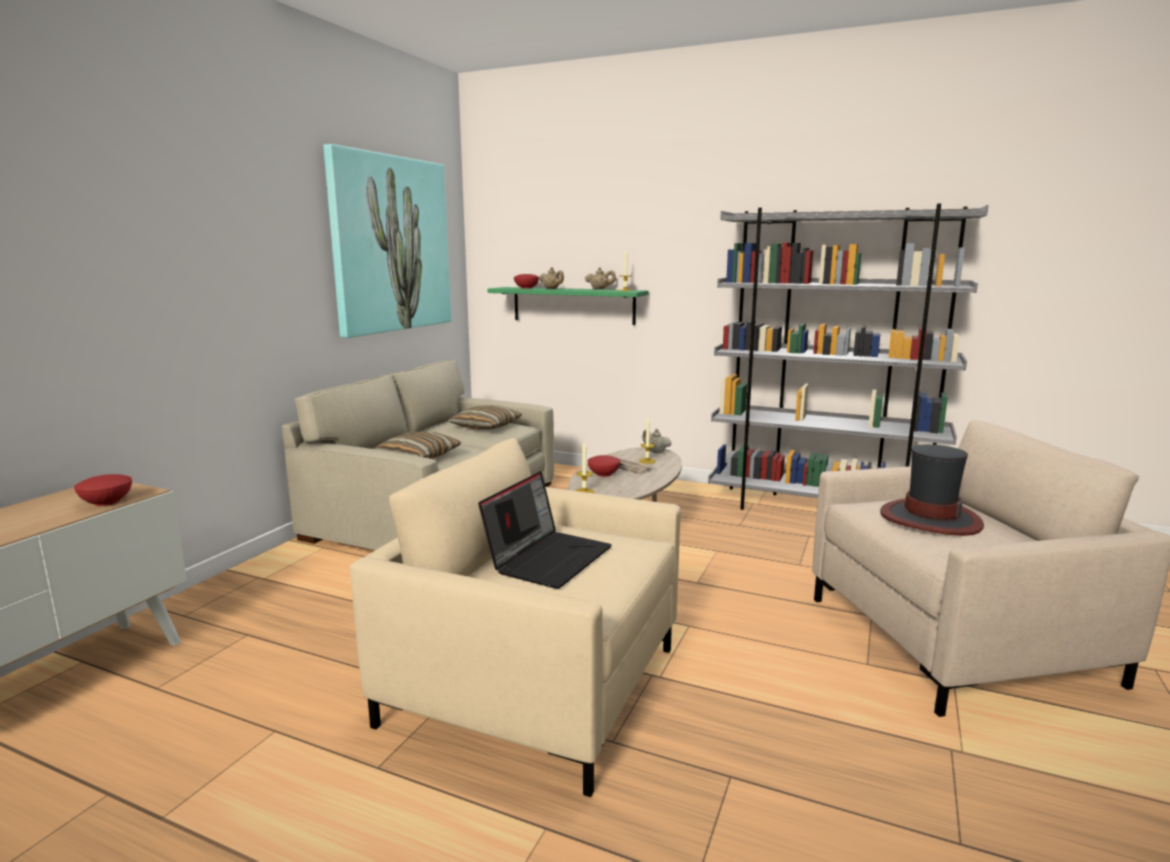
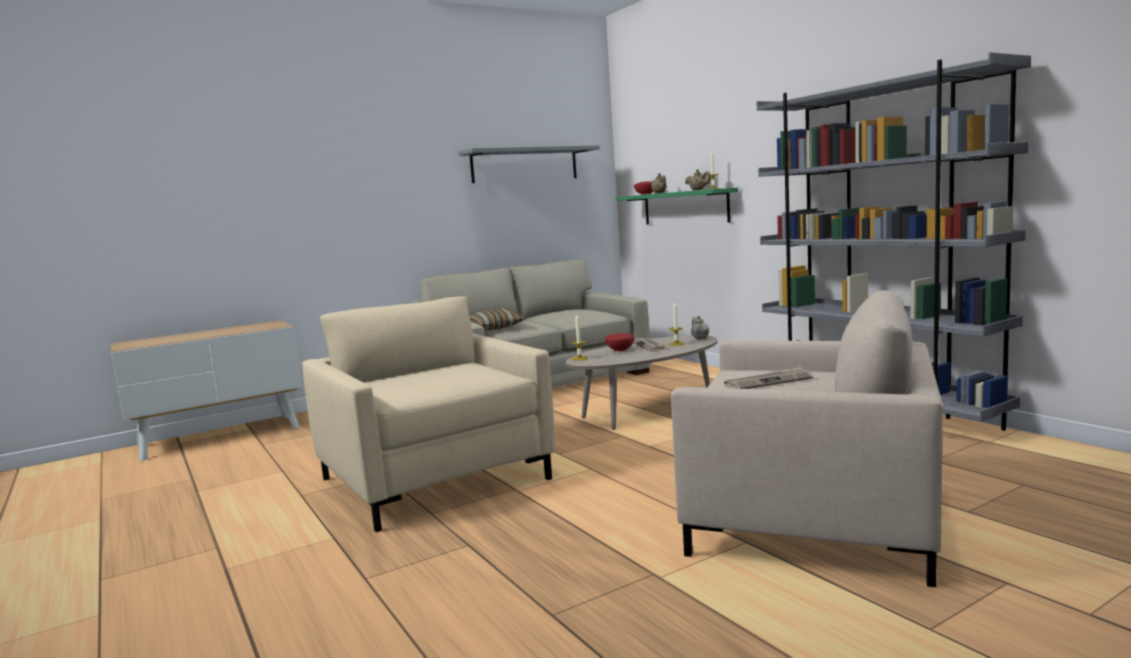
camera: 35 degrees right, 5 degrees down
(106, 502) = (257, 329): red bowl -> none
(390, 244) = (525, 165): picture -> grey shelf
(486, 426) = (580, 313): pillow -> none
(548, 558) = (426, 375): laptop -> none
(929, 519) = (768, 382): hat -> newspaper

